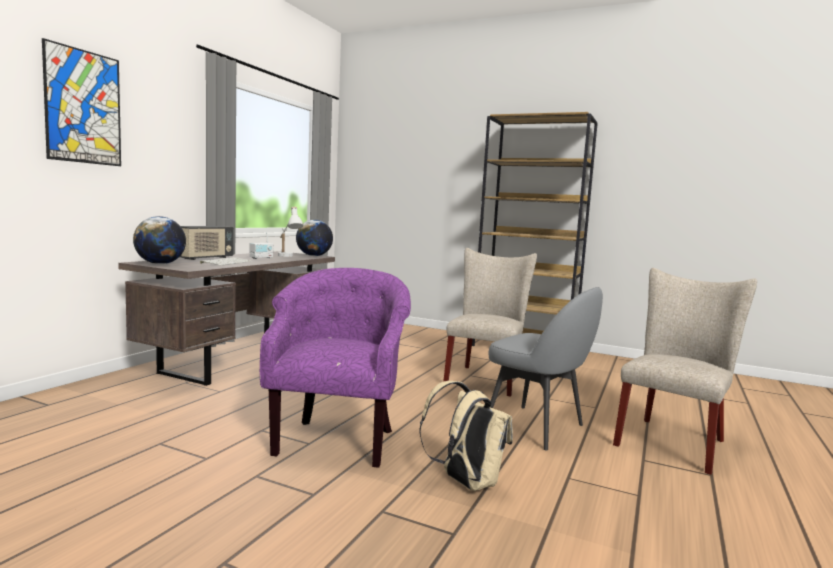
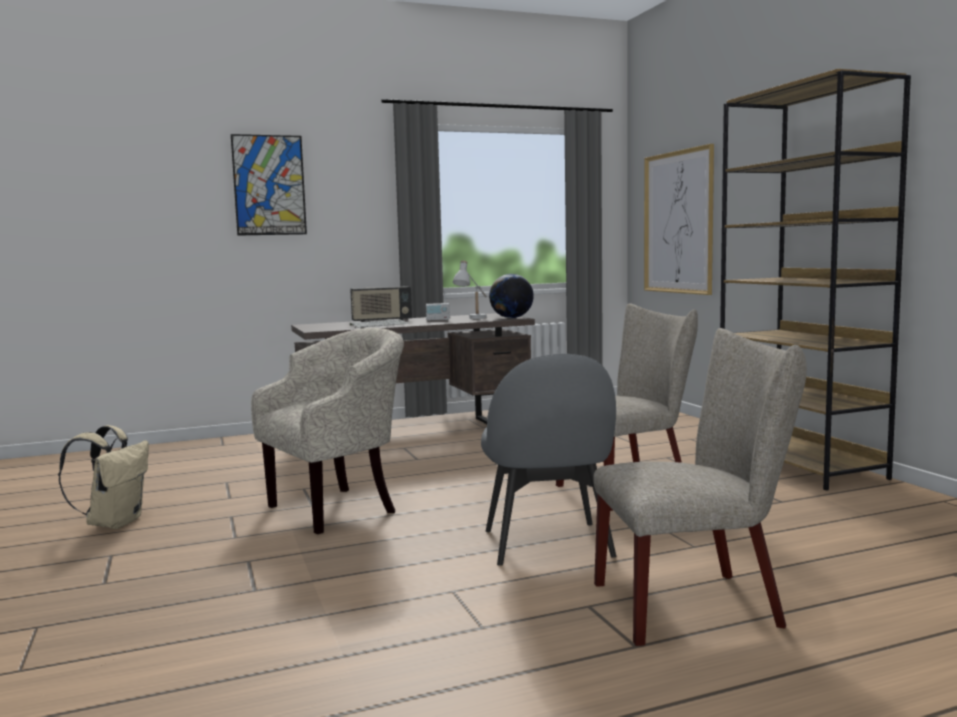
camera: 45 degrees right, 0 degrees up
(160, 264) = (315, 326): globe -> none
(338, 439) = (338, 508): purple armchair -> beige armchair
(394, 189) = (678, 222): none -> picture
(465, 482) = (352, 564): beige backpack -> beige backpack (114, 523)

